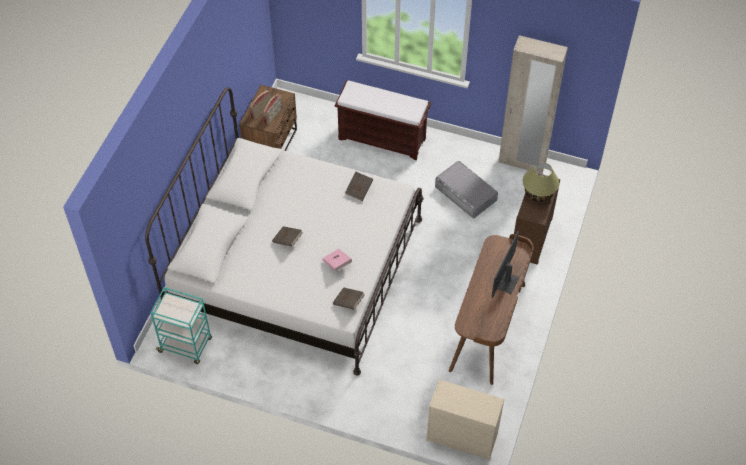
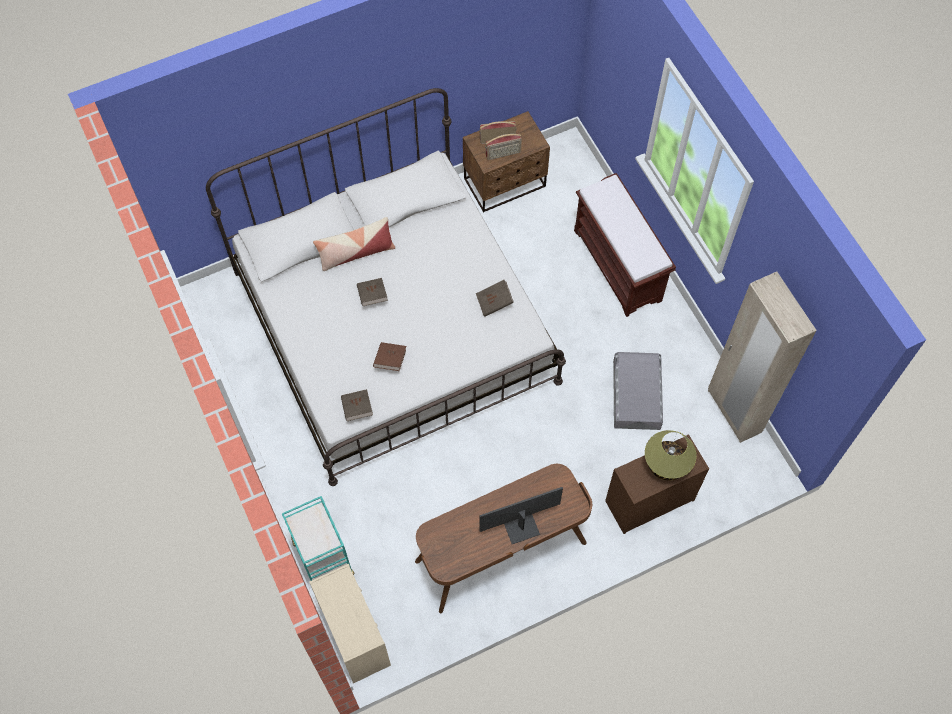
camera: 45 degrees right, 10 degrees up
(186, 345) = (221, 319): turquoise cart -> turquoise cart (324, 559)
(251, 226) = (356, 253): none -> pillow
(337, 264) = (390, 360): pink book -> brown book

